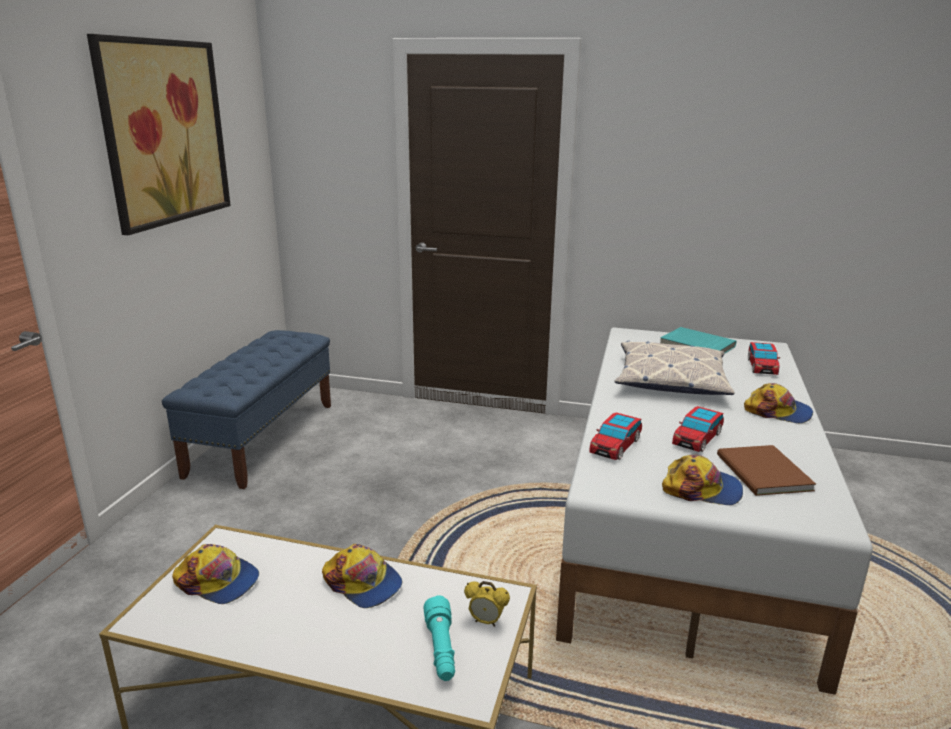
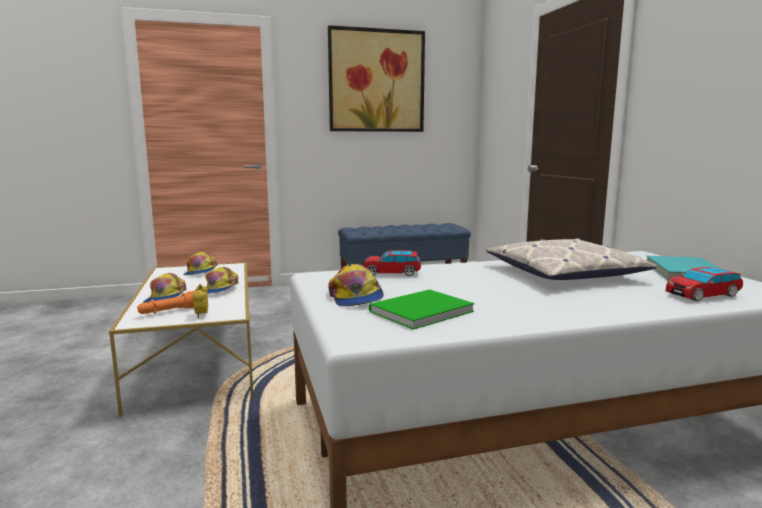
camera: 60 degrees right, 10 degrees down
(441, 649) = (170, 311): turquoise flashlight -> orange flashlight
(697, 438) = (451, 289): toy car -> none
(762, 474) = (417, 311): brown book -> green book
(778, 412) = (584, 308): cap -> cap (166, 297)

